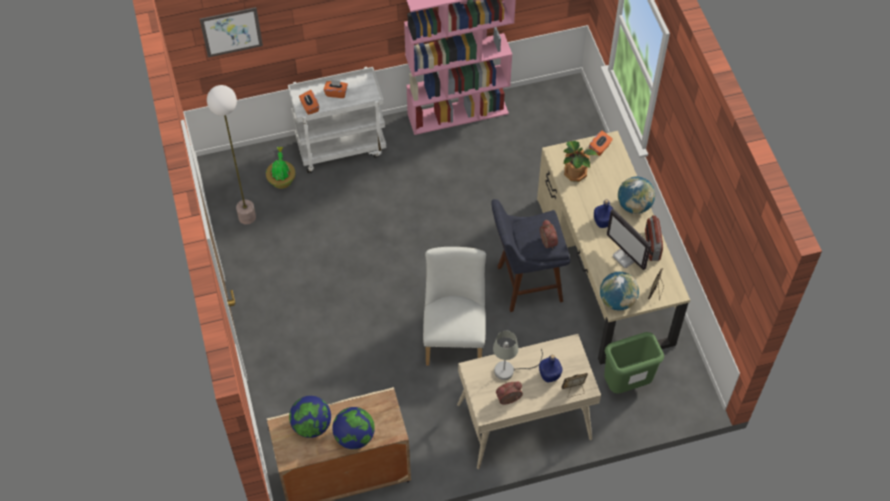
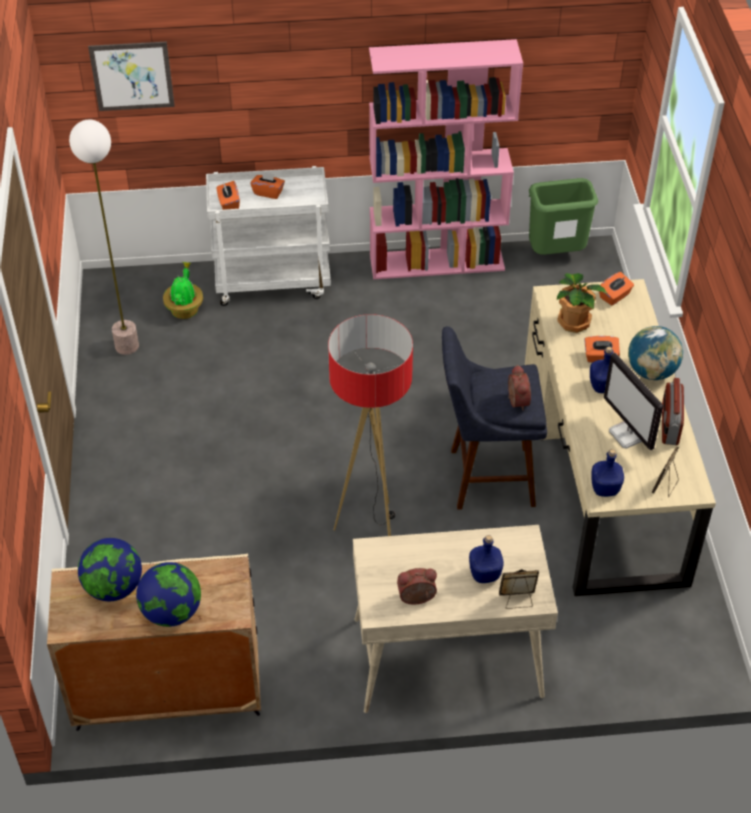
camera: 10 degrees right, 10 degrees down
(454, 335) = (371, 528): white chair -> floor lamp
(510, 369) = (427, 558): grey table lamp -> none
(598, 199) = (600, 357): none -> orange tissue box
(617, 301) = (605, 489): globe -> blue bottle
(627, 383) = (610, 627): green trash can -> green trash can (556, 254)

